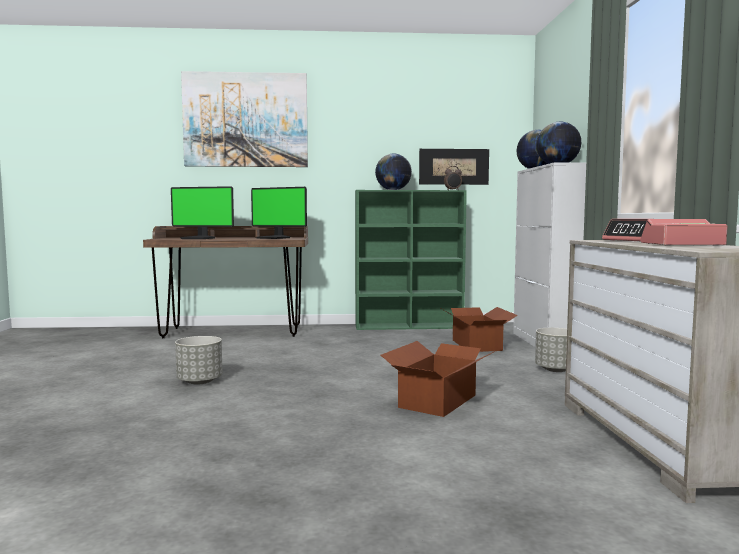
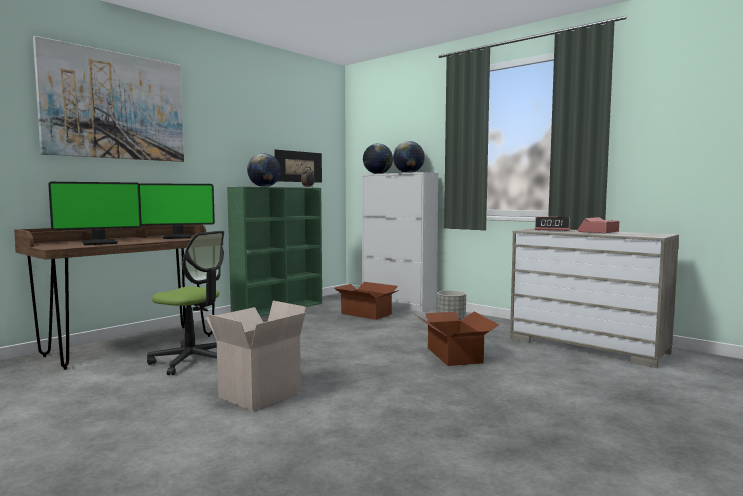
camera: 45 degrees left, 0 degrees up
(200, 382) = (259, 393): grey planter -> cardboard box
(232, 350) = (192, 361): none -> office chair

